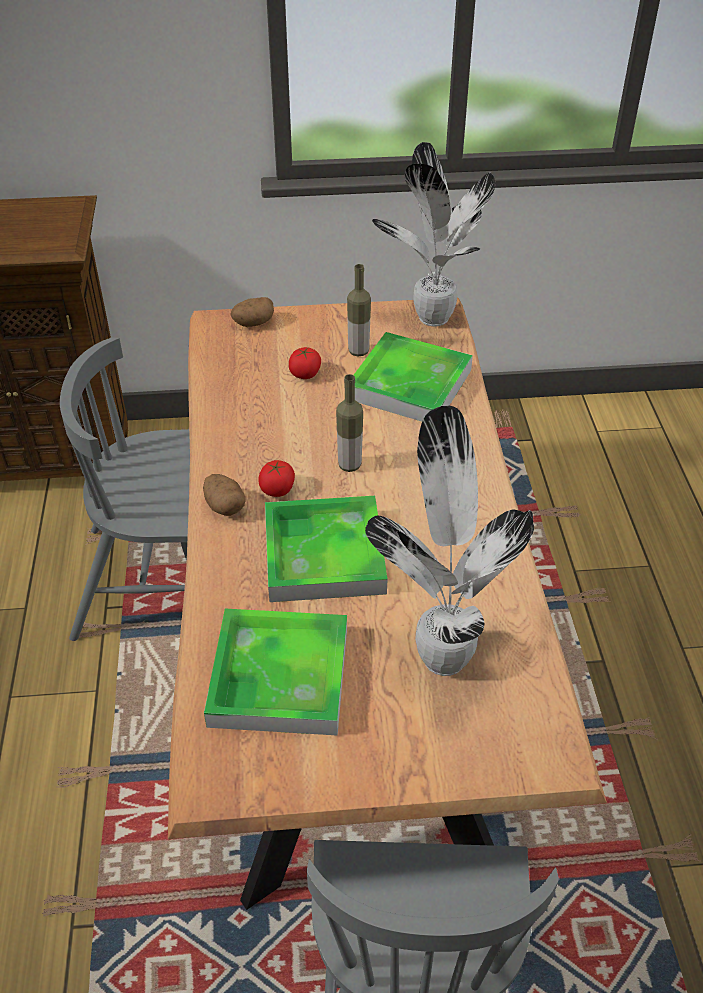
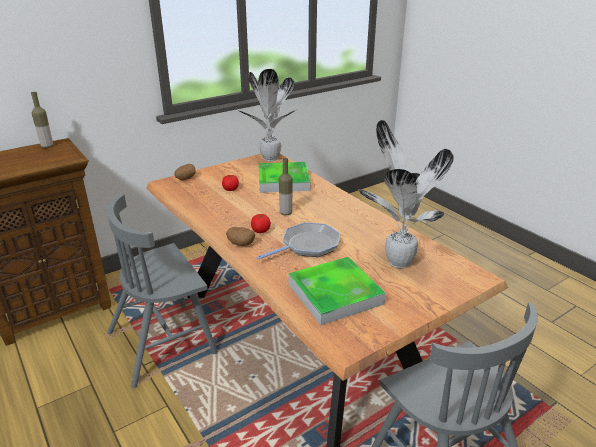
camera: 30 degrees left, 15 degrees down
(324, 554) = (308, 245): tray -> frying pan
(358, 351) = (248, 176): bottle -> bottle (47, 146)

